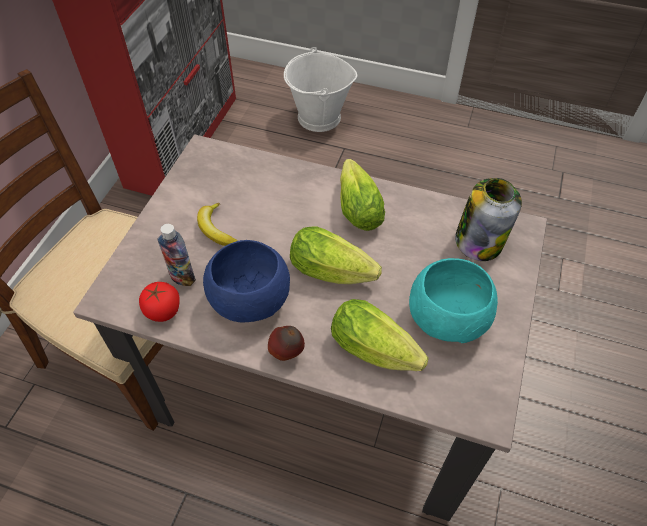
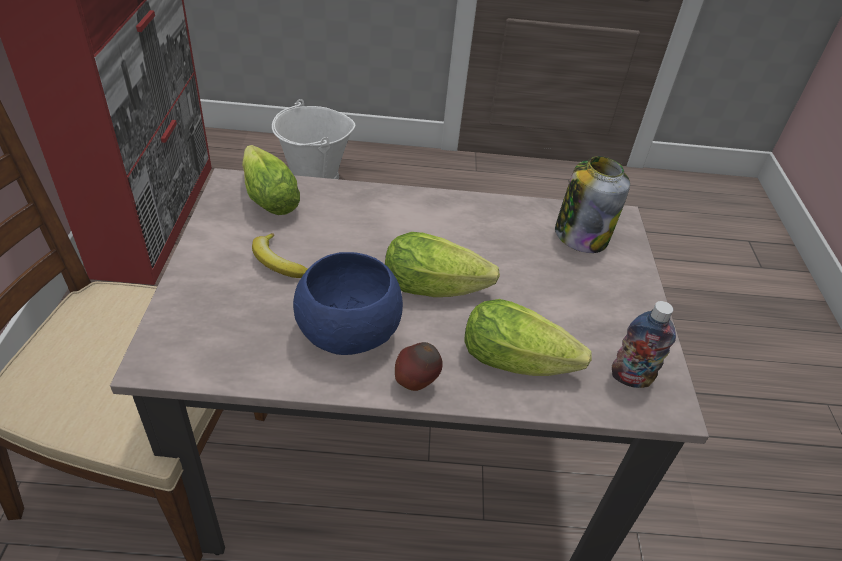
camera: 20 degrees left, 10 degrees down
(163, 311) = (238, 363): tomato -> none
(182, 277) = (252, 320): bottle -> bottle (630, 378)
(357, 206) = (437, 218): lettuce -> lettuce (268, 195)
(446, 317) = (581, 314): turquoise bowl -> none

